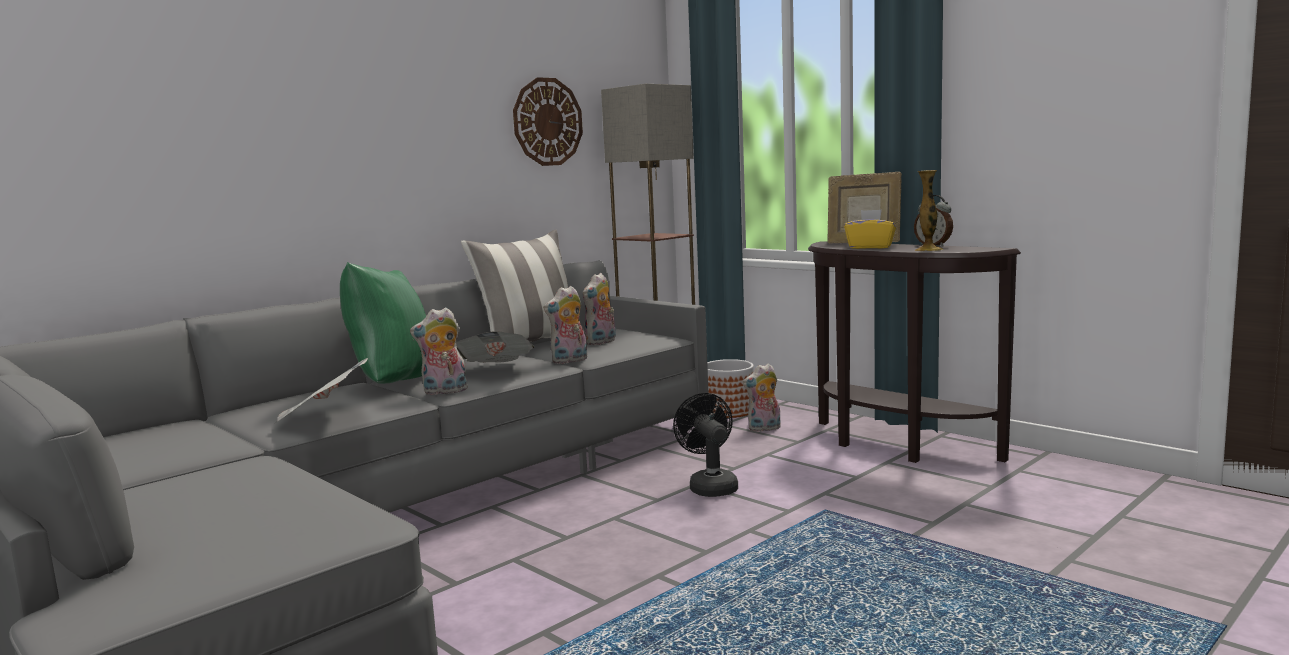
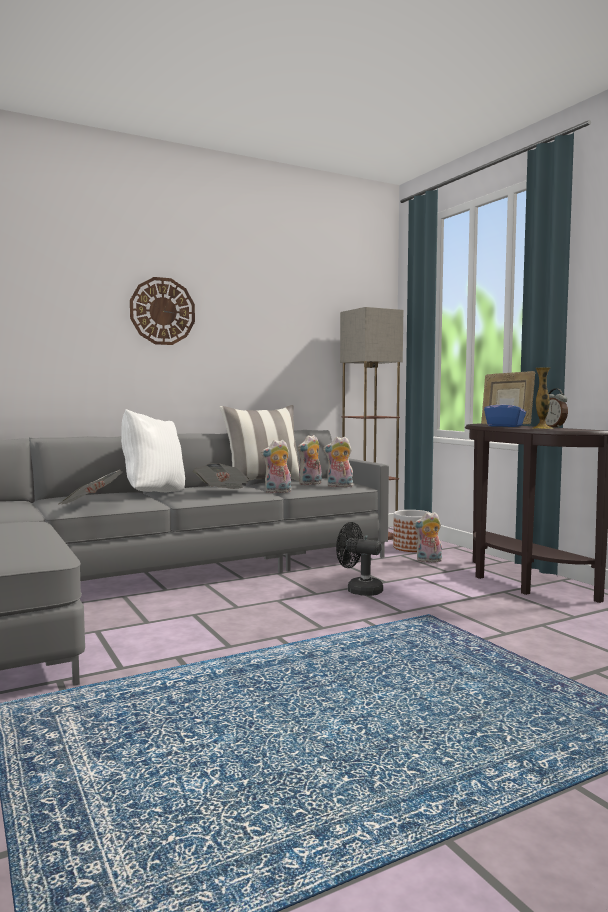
camera: 15 degrees right, 5 degrees down
(392, 383) = (153, 493): green pillow -> white pillow
(444, 392) = (179, 500): plush toy -> plush toy (339, 486)
(547, 122) = (298, 332): wall clock -> wall clock (162, 311)
(710, 486) = (359, 590): black fan -> black fan turned 60 degrees counterclockwise
(870, 247) = (504, 426): yellow tissue box -> blue tissue box

